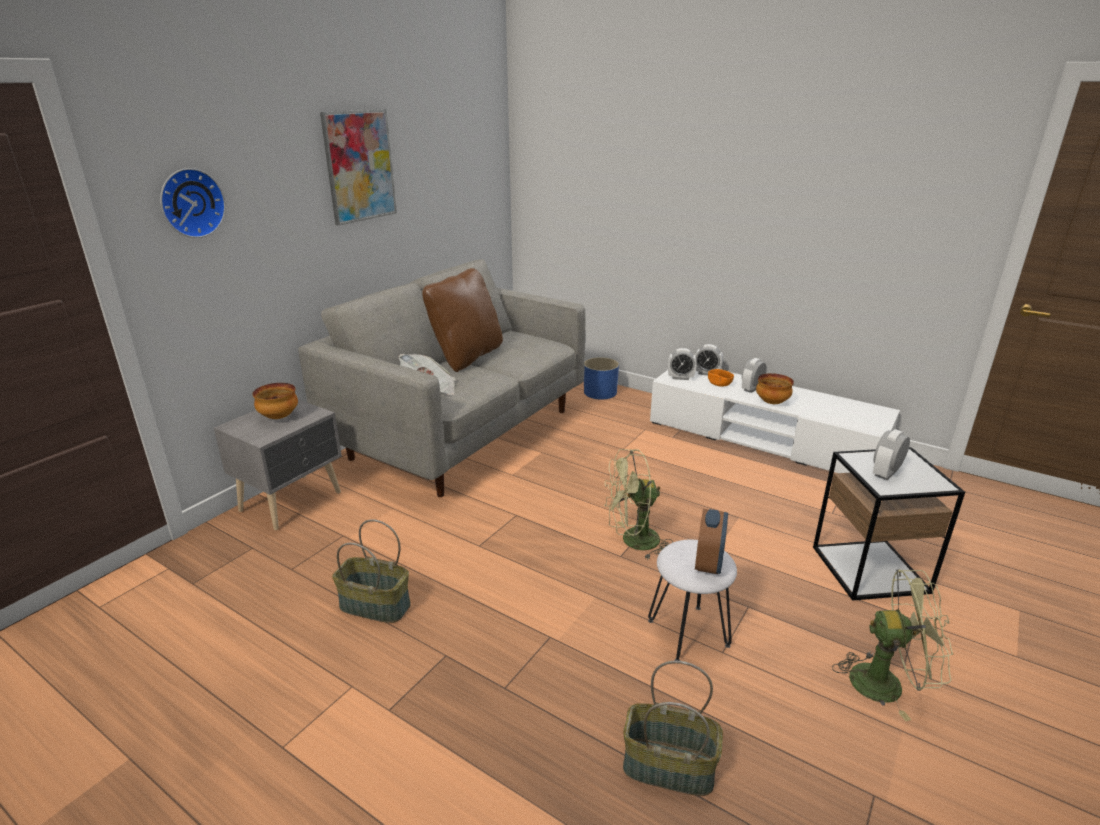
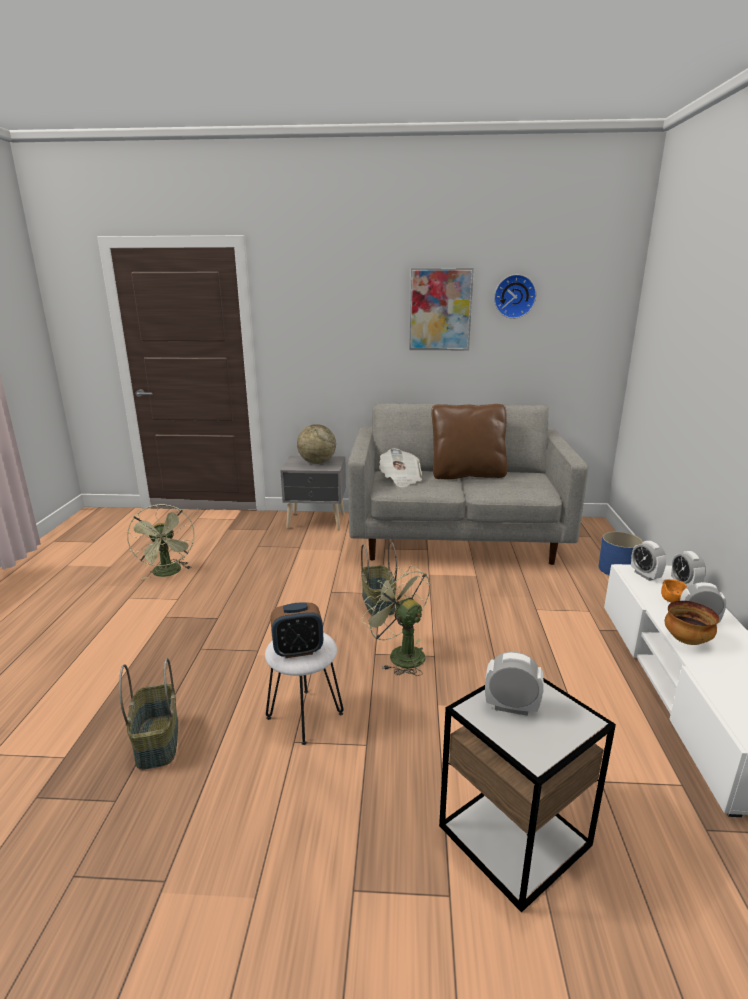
camera: 60 degrees right, 5 degrees down
(190, 203) = (304, 318): wall clock -> wall clock (514, 296)
(278, 417) = (317, 462): bowl -> globe
(374, 606) = (244, 580): basket -> basket (377, 603)
(887, 683) = (319, 876): green fan -> green fan (168, 573)

